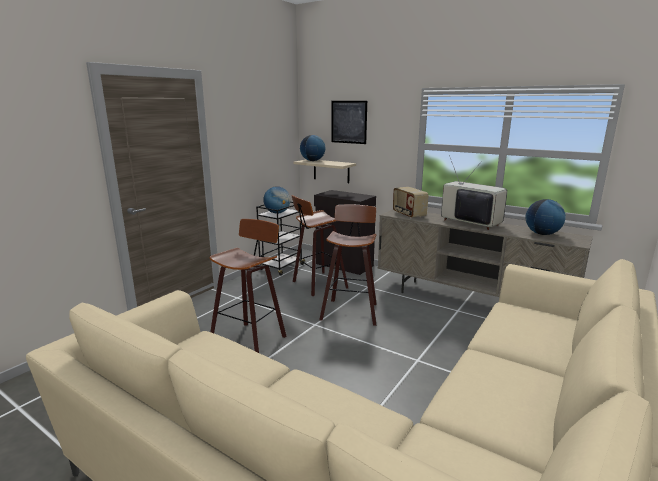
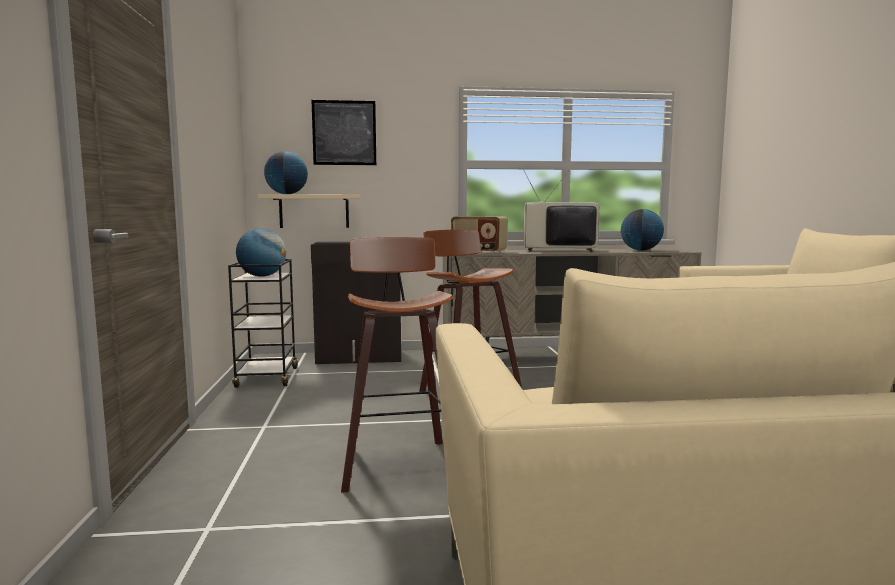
camera: 40 degrees left, 10 degrees down
(317, 284) = (365, 382): stool -> none

